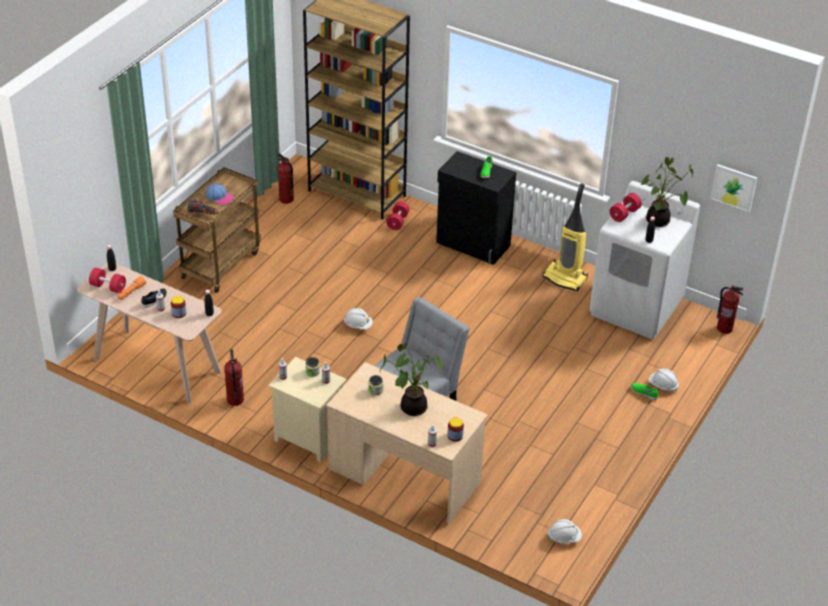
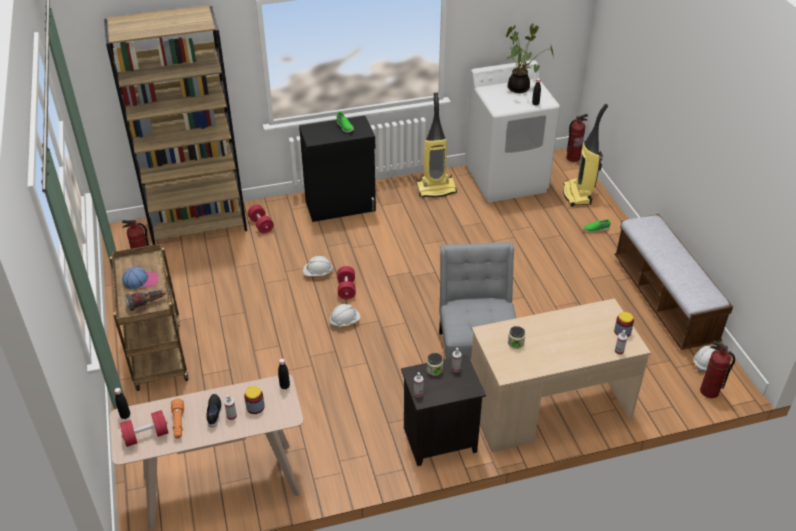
camera: 45 degrees left, 0 degrees up
(235, 400) = (335, 459): fire extinguisher -> fire extinguisher (709, 391)
(307, 438) = (439, 441): beige nightstand -> black nightstand
(412, 406) = (559, 334): potted plant -> none
(609, 477) = (664, 300): none -> bench
(624, 214) = (492, 96): red dumbbell -> red dumbbell (346, 289)
(662, 386) = (597, 217): white hard hat -> white hard hat (318, 273)
(676, 359) = (578, 195): none -> vacuum cleaner
(734, 187) = (562, 29): picture -> none

